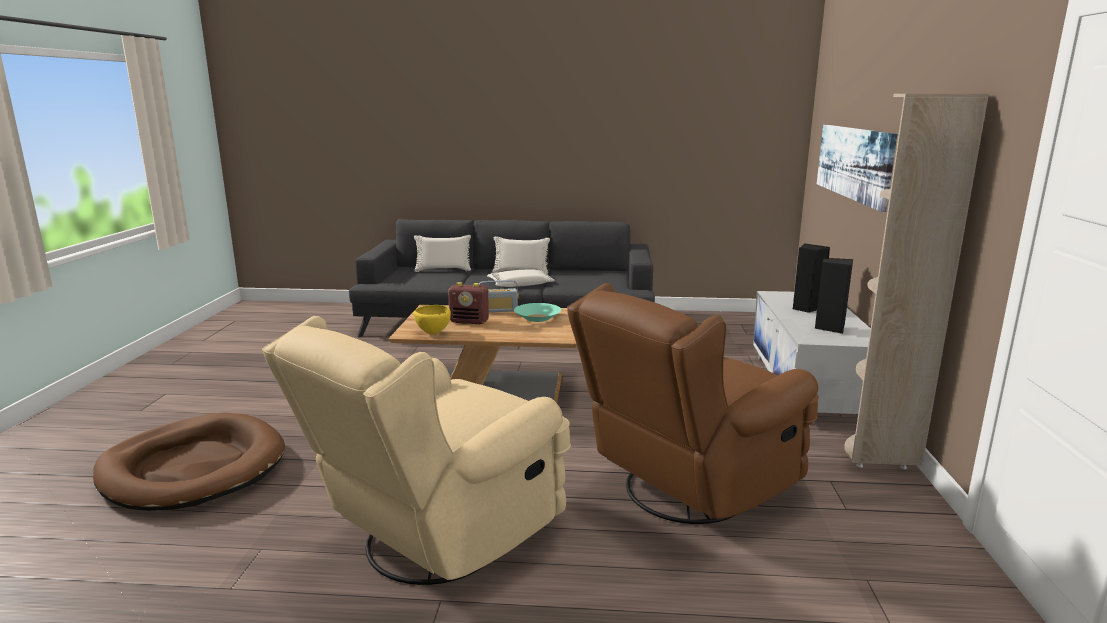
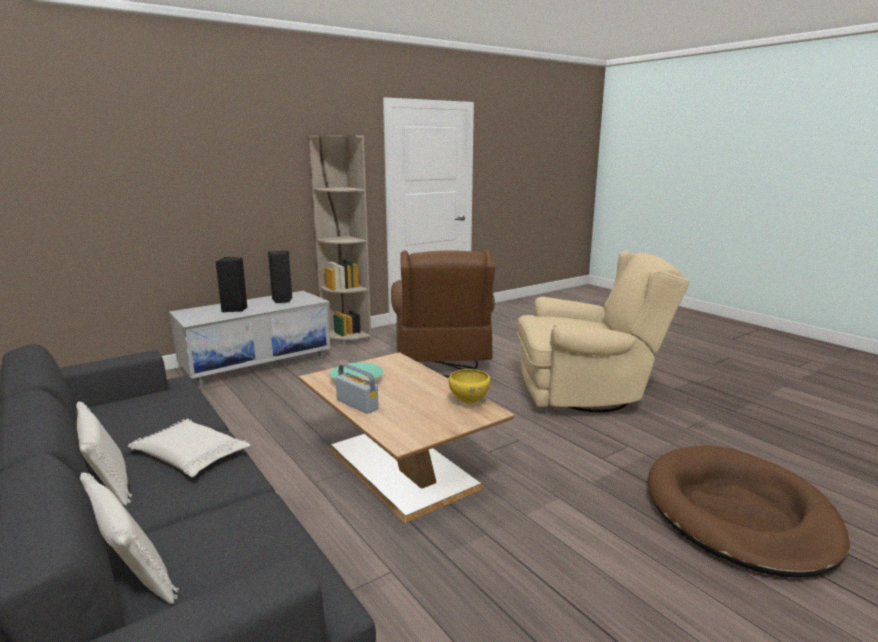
camera: 130 degrees left, 0 degrees up
(469, 321) = (413, 402): radio -> none
(688, 488) = (443, 363): brown armchair -> brown armchair turned 75 degrees clockwise
(853, 162) = (154, 194): picture -> none

